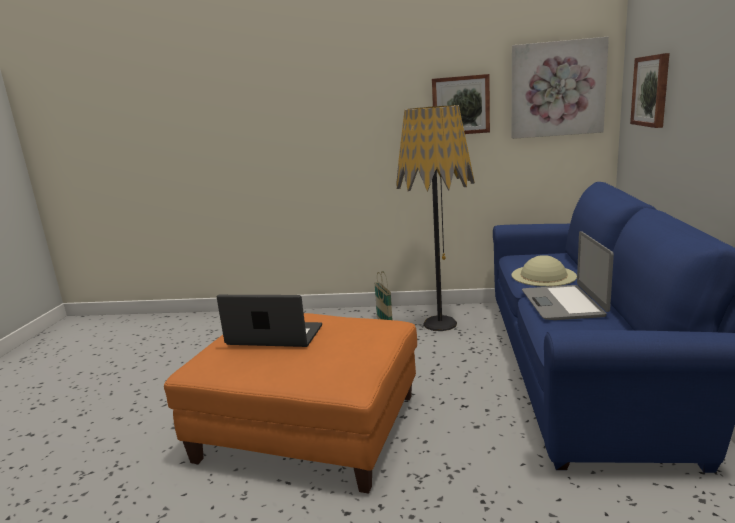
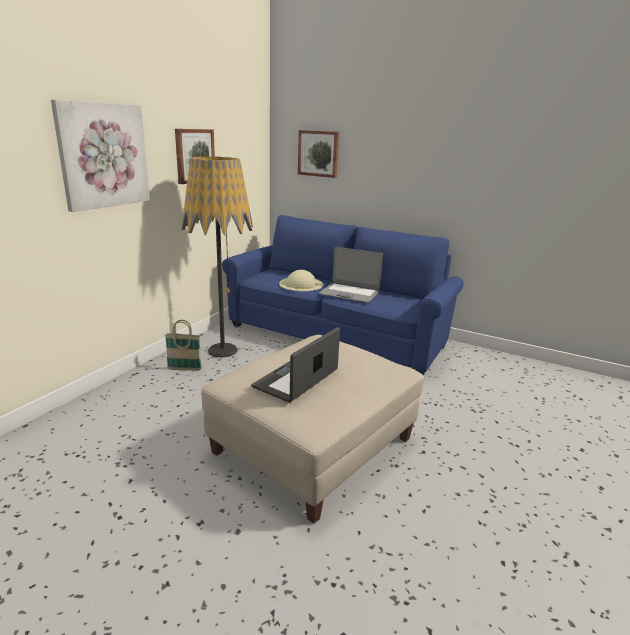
camera: 70 degrees left, 5 degrees up
(309, 426) = (313, 445): orange ottoman -> beige ottoman
(557, 89) = (244, 146): picture -> picture (103, 155)

